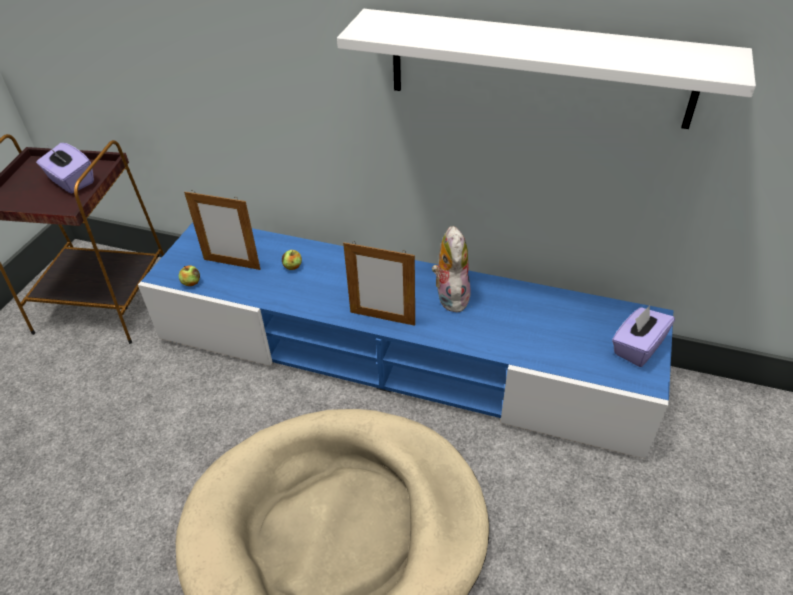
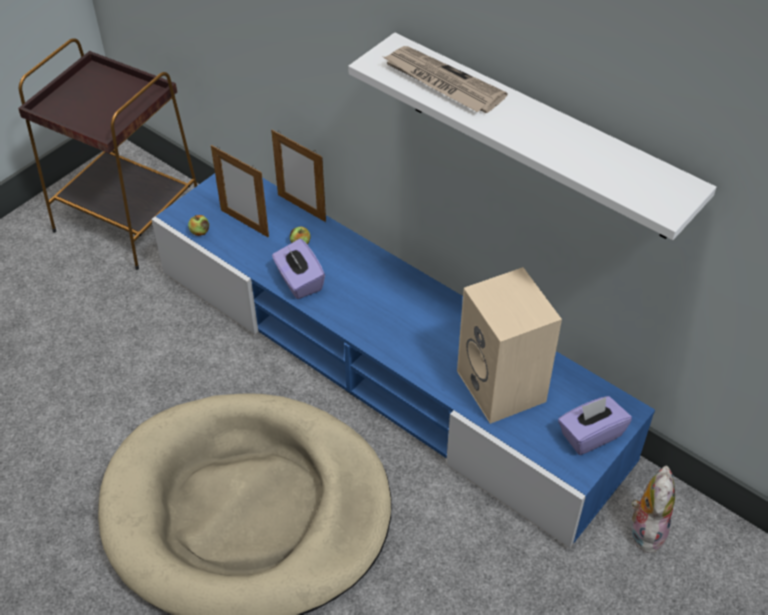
camera: 20 degrees right, 5 degrees up
(71, 181) = (117, 101): purple tissue box -> purple tissue box (299, 281)
(382, 318) = (359, 325): picture frame -> picture frame (301, 208)
(438, 31) = (441, 83): none -> newspaper
(450, 296) = (436, 323): plush toy -> plush toy (645, 529)
(540, 331) = (503, 387): none -> beige speaker

